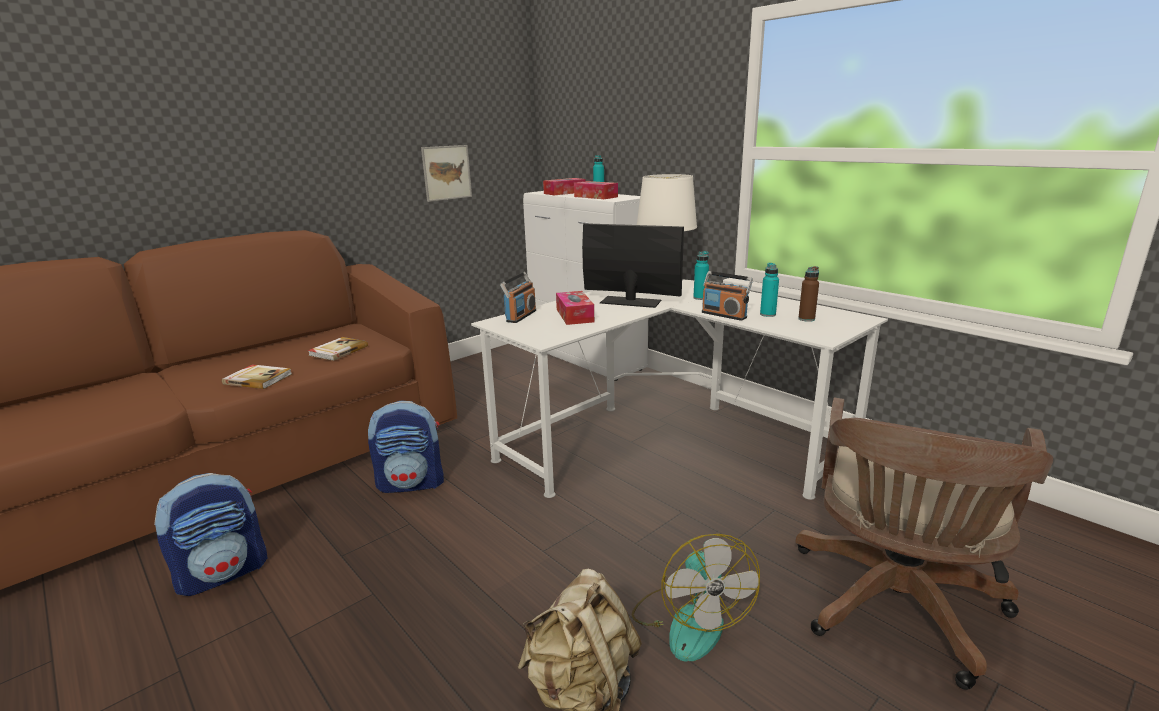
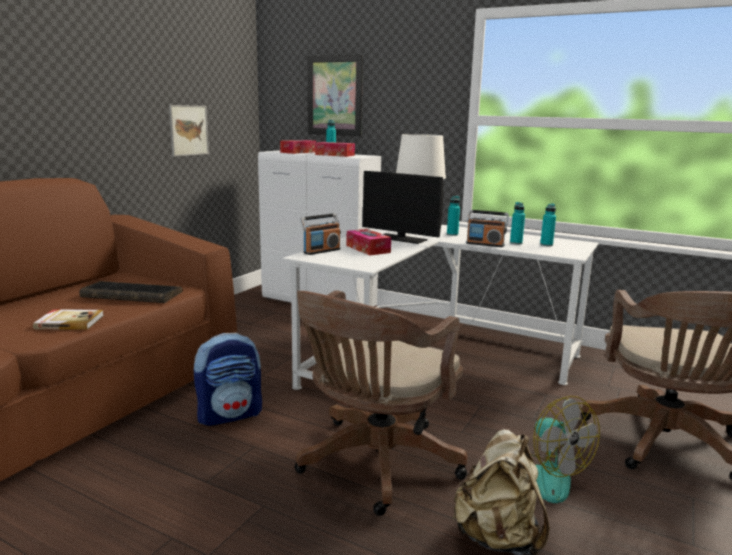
camera: 20 degrees left, 5 degrees down
(224, 573) = (89, 516): backpack -> none
(338, 351) = (131, 294): book -> keyboard
(511, 568) = (375, 465): none -> brown office chair
(520, 316) = (321, 251): radio -> radio turned 45 degrees clockwise
(605, 126) = (334, 96): none -> picture
(630, 302) = (401, 238): monitor -> monitor turned 150 degrees counterclockwise
(806, 319) = (546, 245): brown bottle -> turquoise bottle

